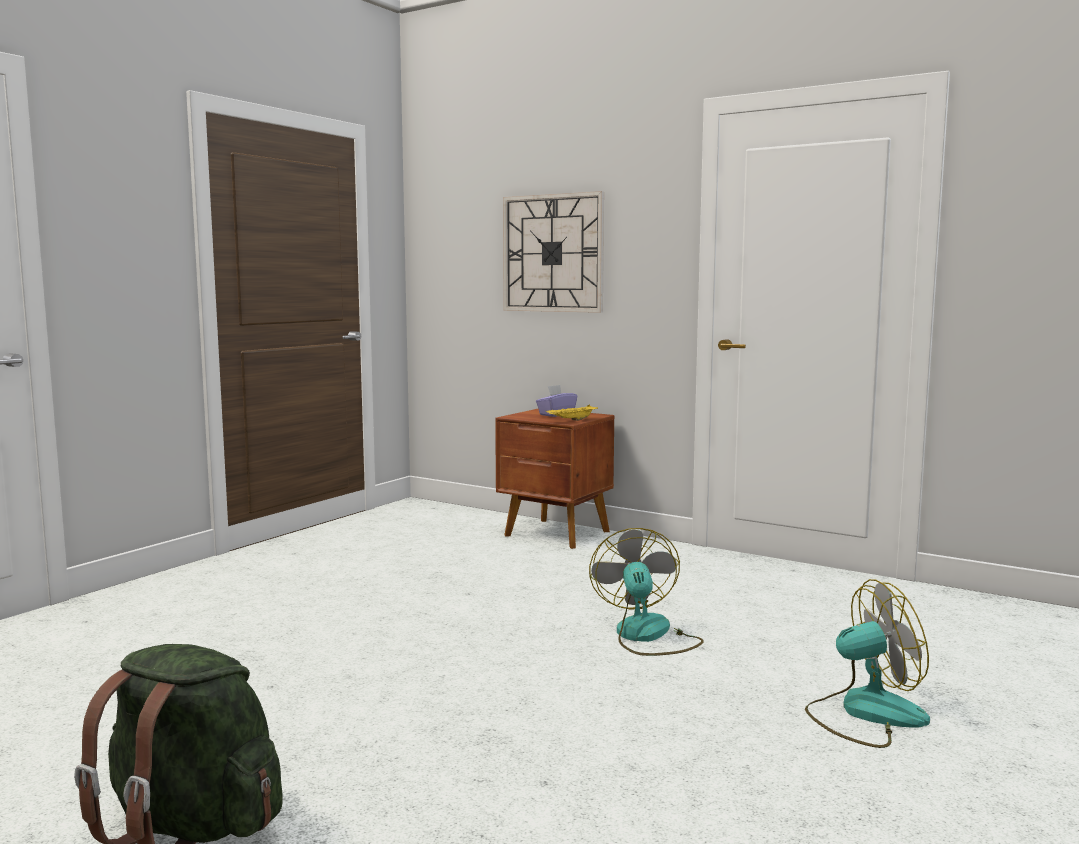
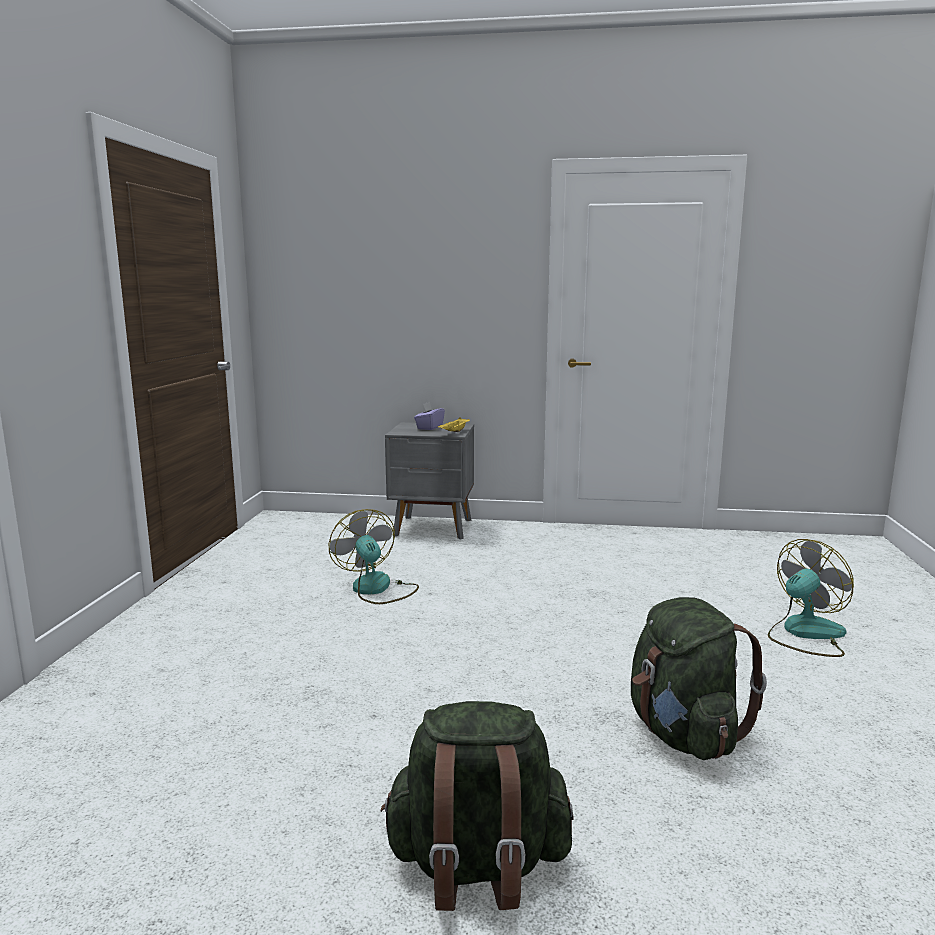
camera: 25 degrees left, 5 degrees up
(549, 775) = (683, 734): none -> green backpack
(553, 253) = (410, 286): wall clock -> none
(557, 534) = (434, 528): brown nightstand -> grey nightstand
(647, 636) = (606, 604): fan -> fan (377, 589)

